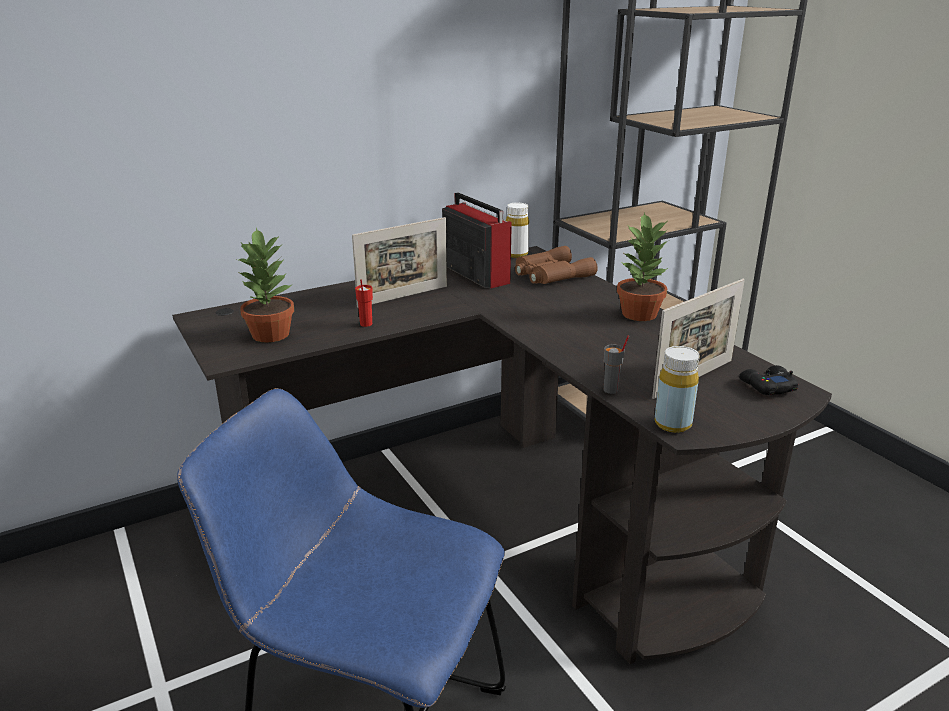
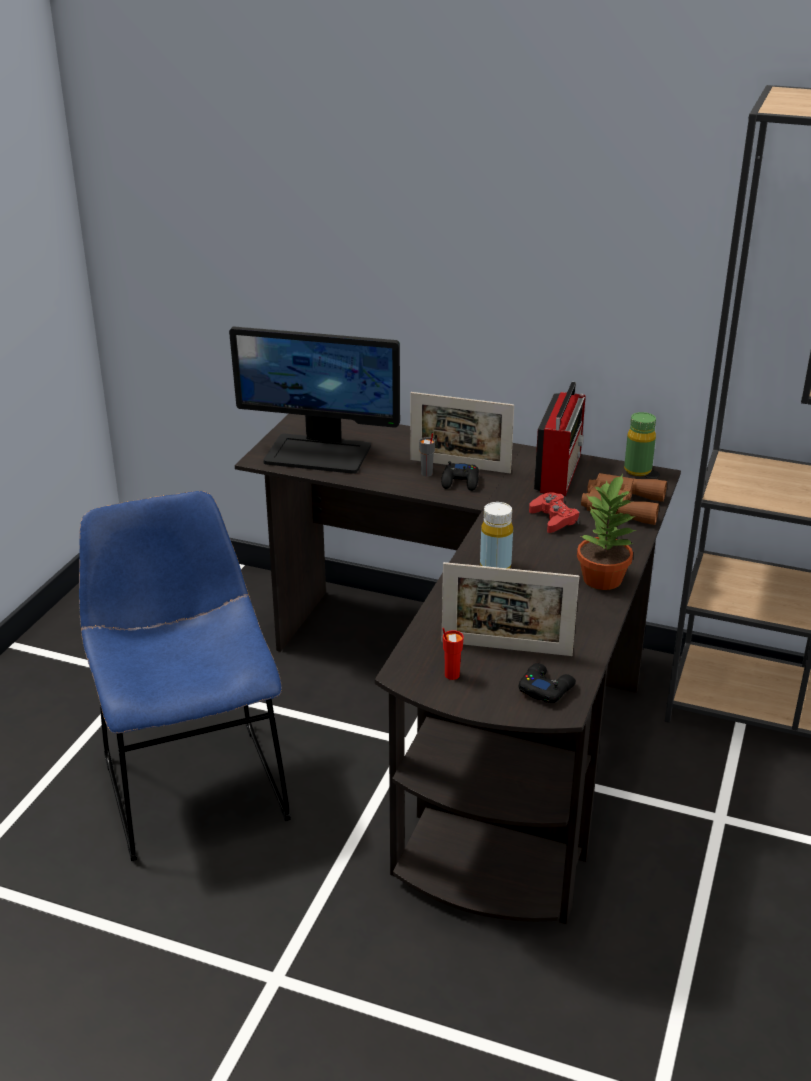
camera: 50 degrees right, 5 degrees up
(271, 334) = (319, 453): potted plant -> monitor
(365, 324) = (388, 476): red cup -> red cup (451, 675)
(426, 304) = (460, 482): none -> black game controller
(516, 254) = (637, 470): white bottle -> green bottle
(534, 297) = (554, 519): none -> red game controller
(611, 390) = (429, 618): grey cup -> grey cup (426, 474)
(672, 424) = (411, 664): yellow bottle -> yellow bottle (495, 566)

